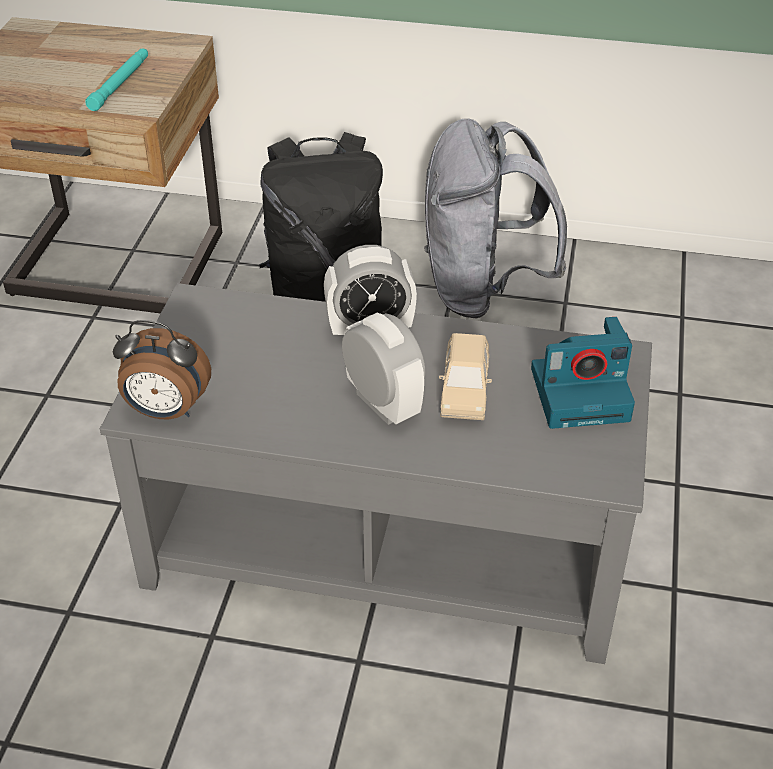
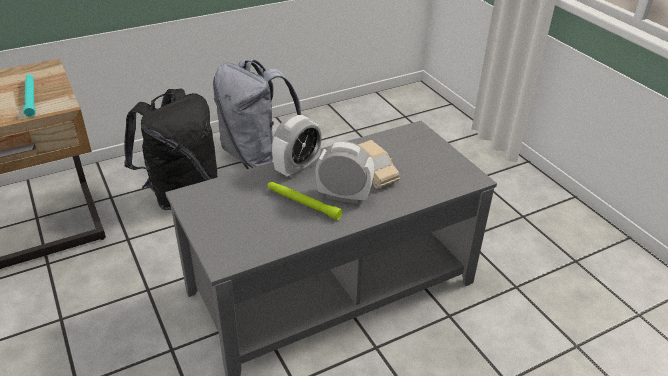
camera: 40 degrees left, 5 degrees down
(166, 411) = (239, 254): alarm clock -> none
(317, 384) = (302, 203): none -> green flashlight
(582, 393) = (420, 151): camera -> none

